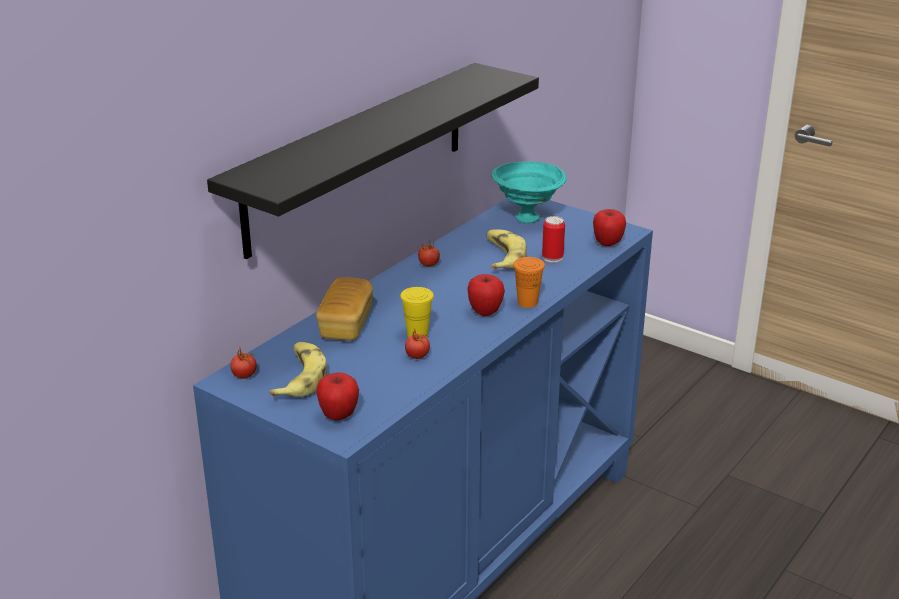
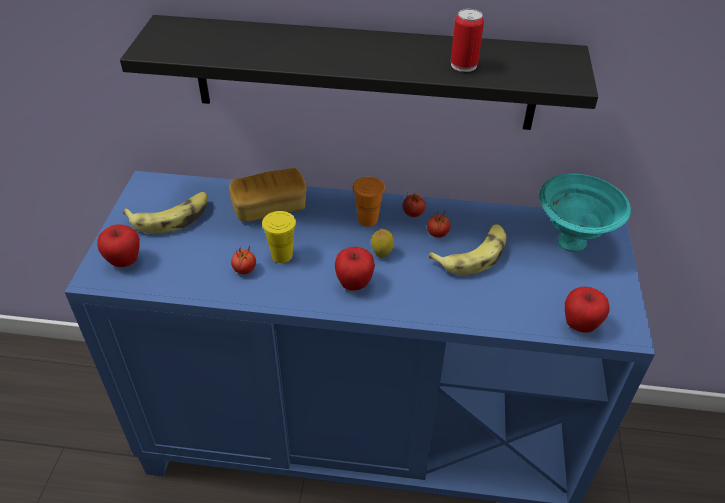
camera: 60 degrees right, 15 degrees up
(244, 376) = (159, 188): tomato -> tomato (437, 234)
(463, 291) = (382, 254): none -> lemon
(527, 302) = (395, 307): orange cup -> orange cup (367, 220)
(552, 257) = (505, 292): can -> can (463, 65)

